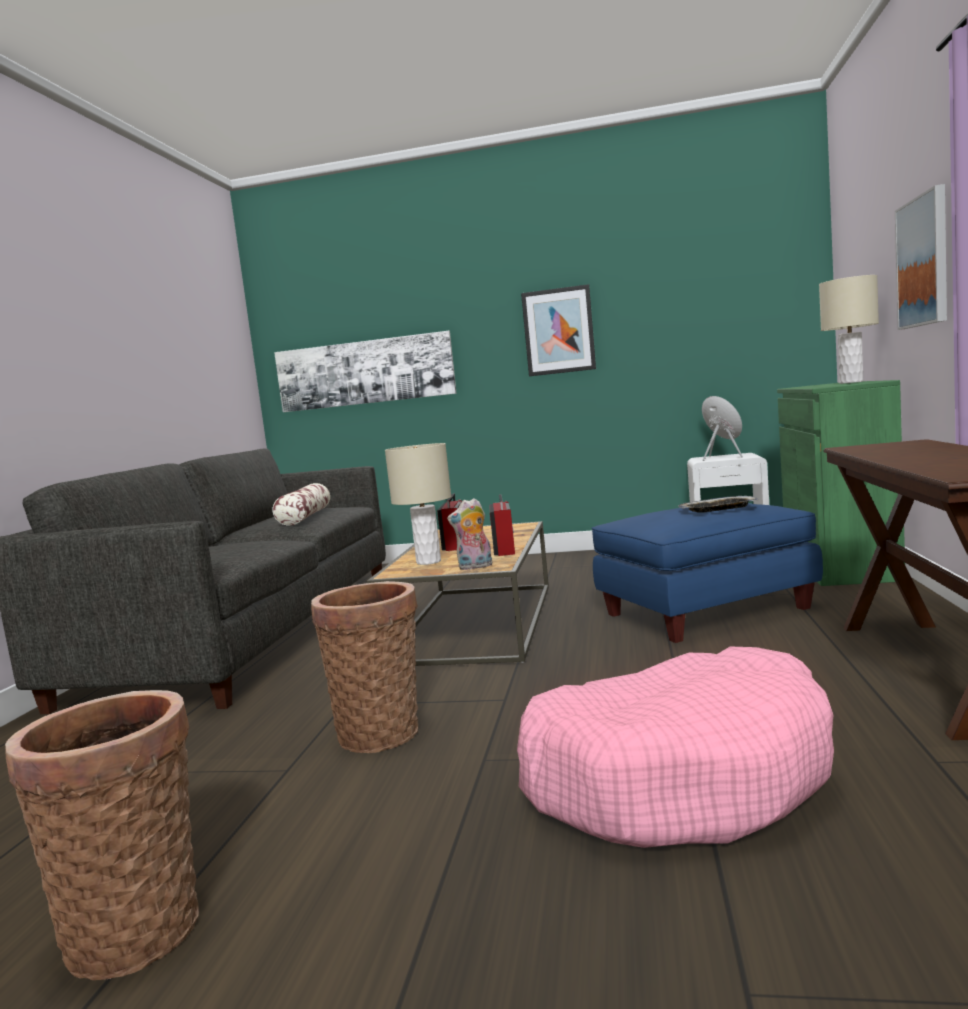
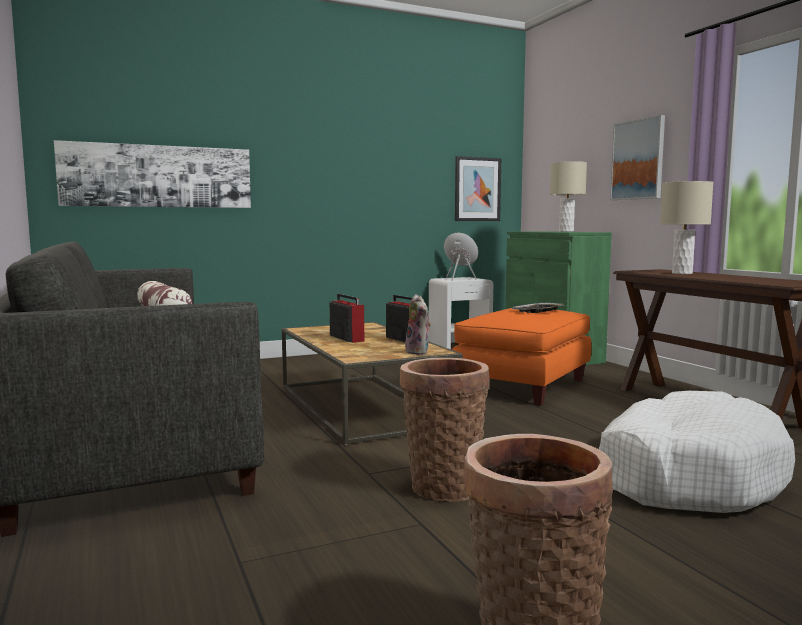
camera: 35 degrees left, 0 degrees up
(429, 561) = (362, 350): beige table lamp -> beige table lamp (682, 273)
(475, 567) = (419, 352): plush toy -> plush toy turned 60 degrees counterclockwise
(558, 331) = (342, 166): picture -> picture (477, 189)
(679, 776) = (686, 475): pink dog bed -> white dog bed
(706, 611) = (522, 386): blue ottoman -> orange ottoman

